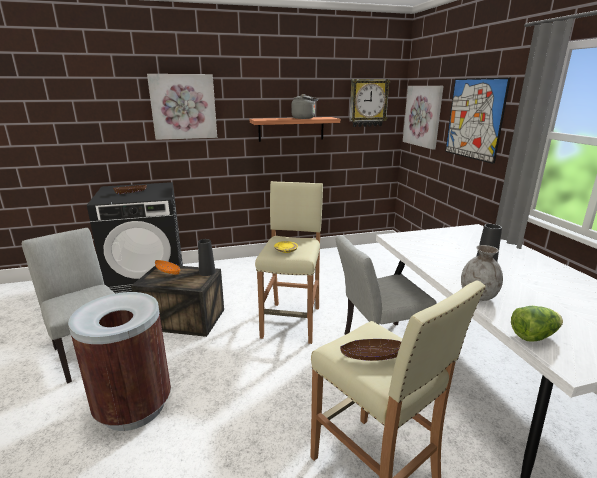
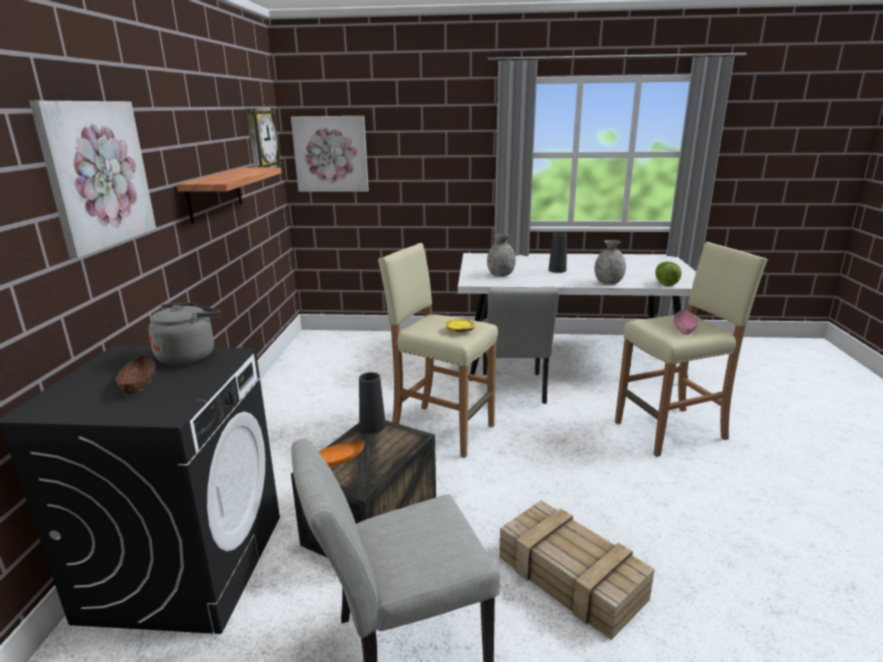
camera: 70 degrees left, 0 degrees up
(134, 406) = (568, 576): brown trash can -> crate
(305, 118) = (243, 172): grey kettle -> grey kettle (189, 355)
(371, 356) = (684, 328): brown bowl -> pink bowl
(429, 244) = (500, 275): none -> grey vase
(474, 119) = (426, 149): picture -> none

